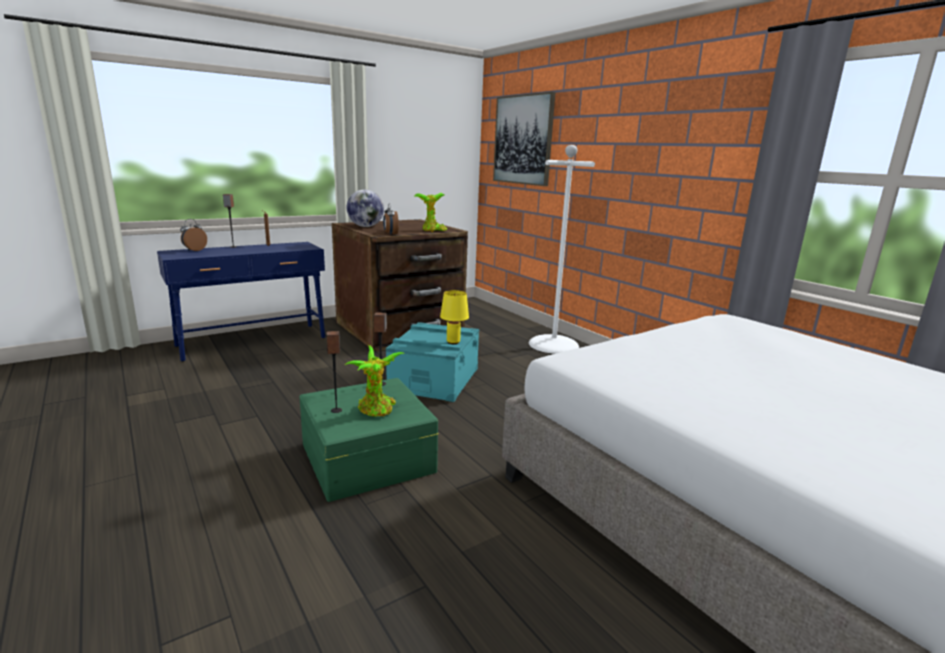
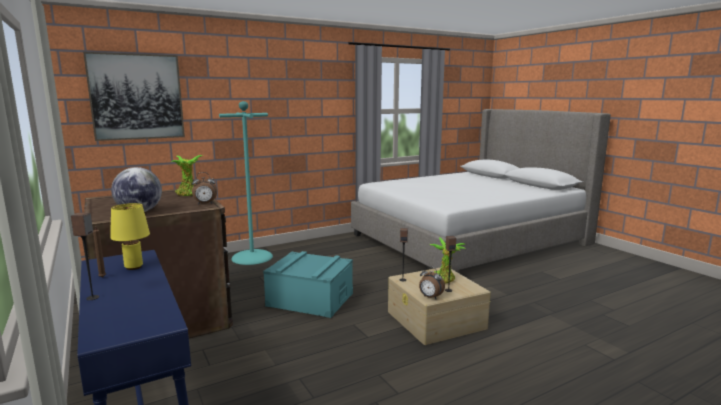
camera: 85 degrees left, 5 degrees down
(194, 250) = (103, 321): alarm clock -> alarm clock (430, 297)
(366, 458) = (436, 320): green storage box -> beige storage box
(453, 342) = (321, 259): yellow table lamp -> yellow table lamp (133, 267)
(553, 344) = (252, 257): white clothes rack -> turquoise clothes rack

